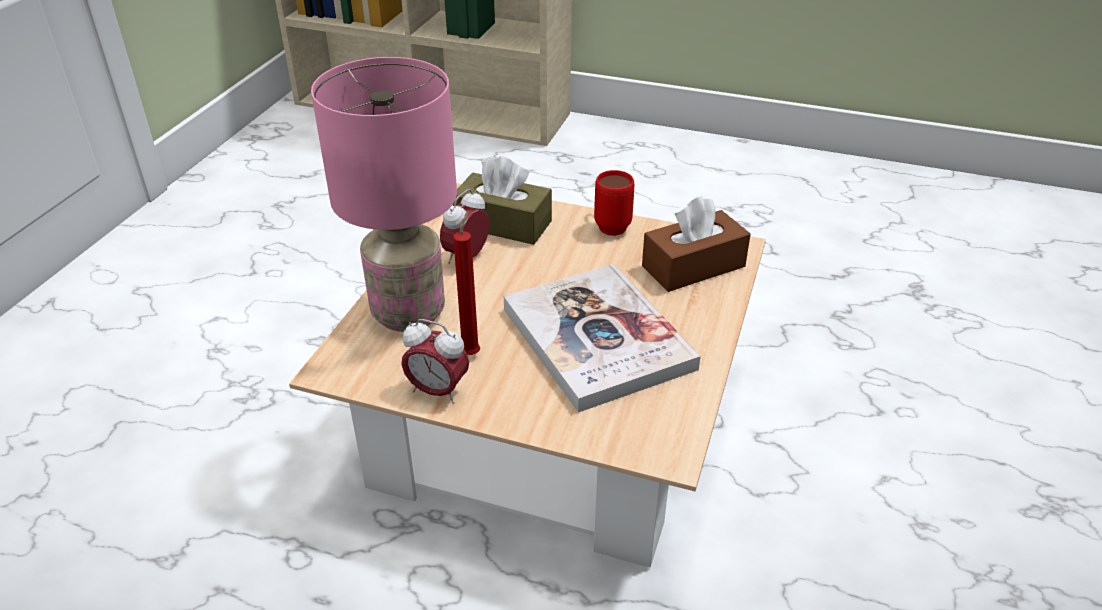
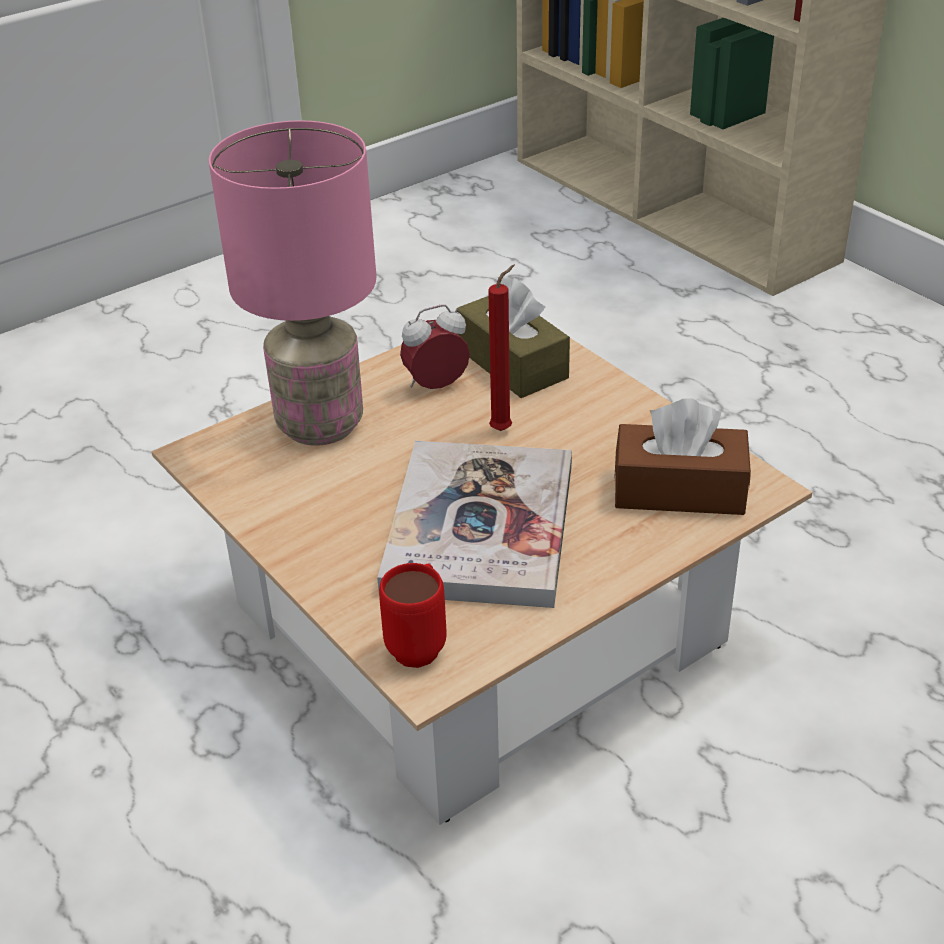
camera: 35 degrees right, 0 degrees up
(437, 391) = (269, 514): alarm clock -> none
(472, 352) = (339, 489): red candle -> red candle (504, 429)
(610, 224) = (633, 405): red mug -> red mug (420, 643)

